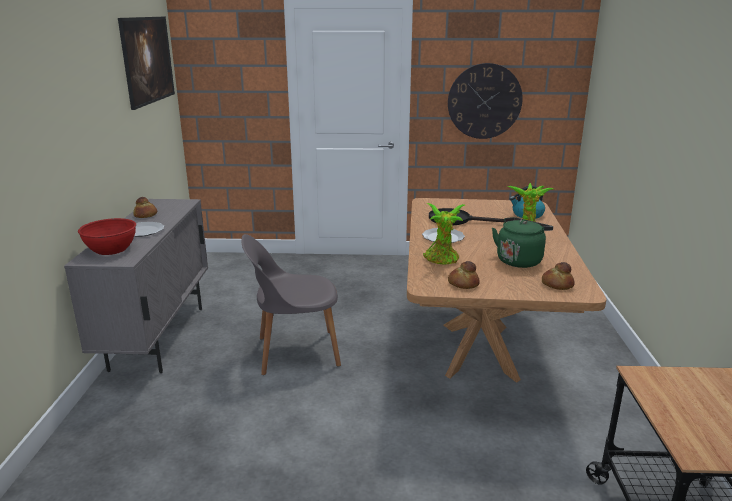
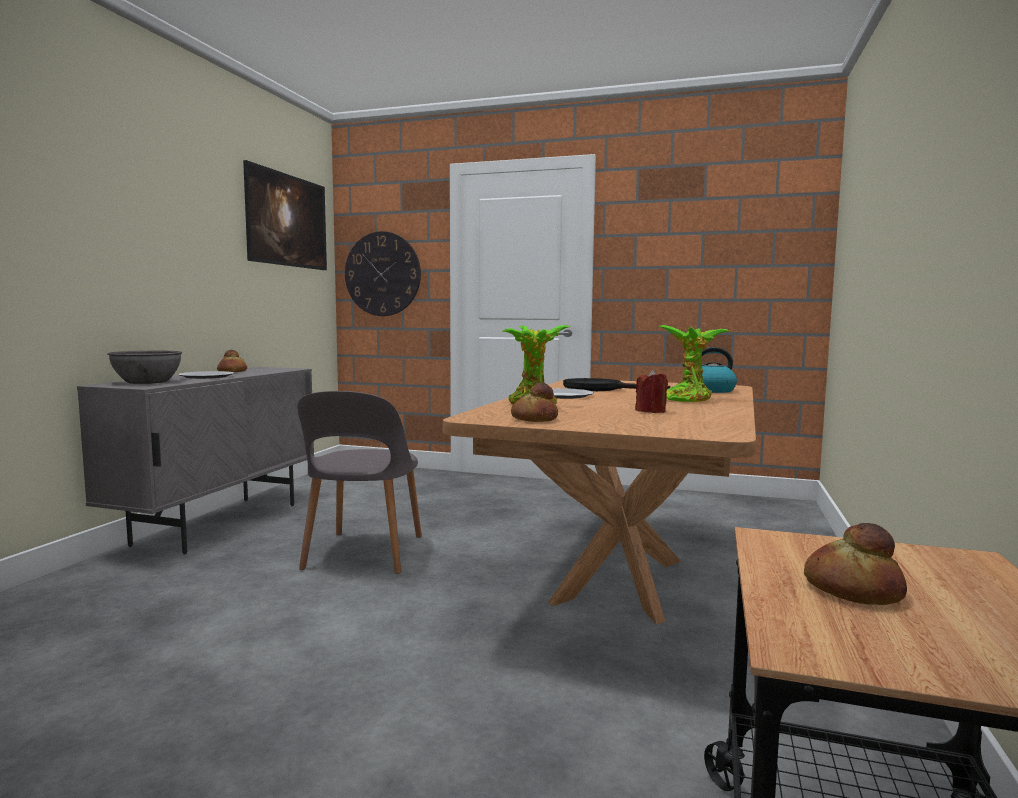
camera: 15 degrees right, 15 degrees down
(111, 249) = (147, 382): red bowl -> grey bowl
(295, 352) = (363, 553): grey chair -> grey chair turned 90 degrees counterclockwise
(484, 101) = (688, 277): wall clock -> wall clock (382, 274)
(520, 260) = (651, 411): green kettle -> red candle
(556, 284) = (682, 427): bread -> bread (851, 589)

